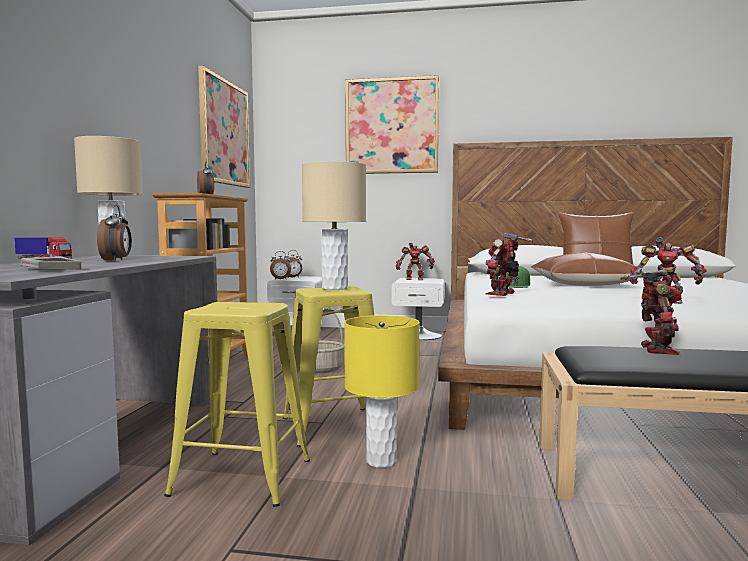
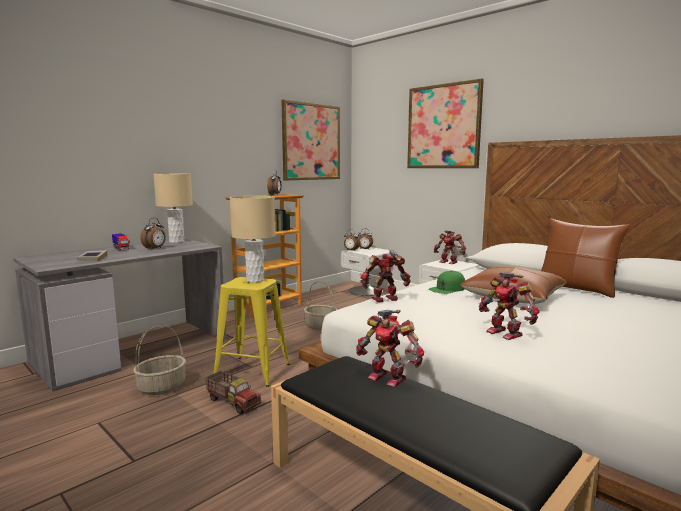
camera: 35 degrees right, 5 degrees up
(242, 477) = (161, 387): yellow stool -> basket
(381, 461) = (233, 402): yellow table lamp -> toy truck
(655, 349) = (388, 377): toy robot -> toy robot turned 75 degrees clockwise

